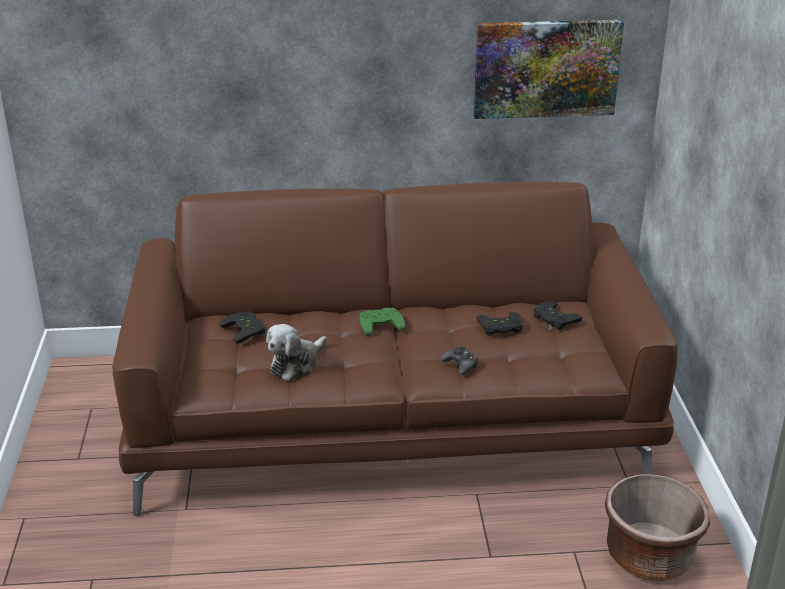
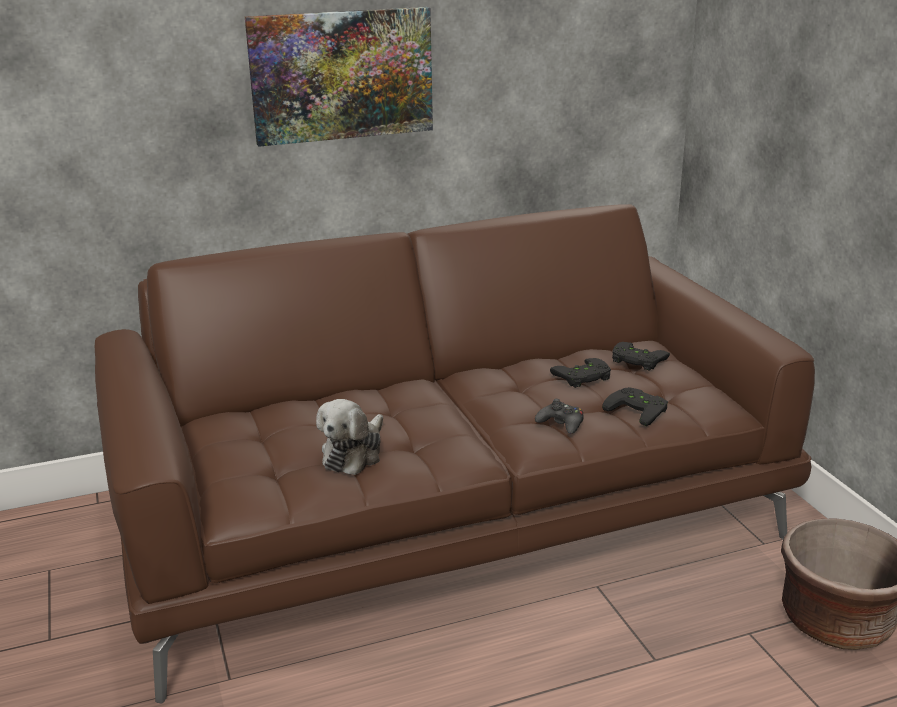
camera: 15 degrees left, 5 degrees down
(246, 329) = (269, 423): black game controller -> black game controller (639, 409)
(380, 323) = (436, 392): green game controller -> none
(546, 68) = (572, 75): picture -> picture (341, 75)

